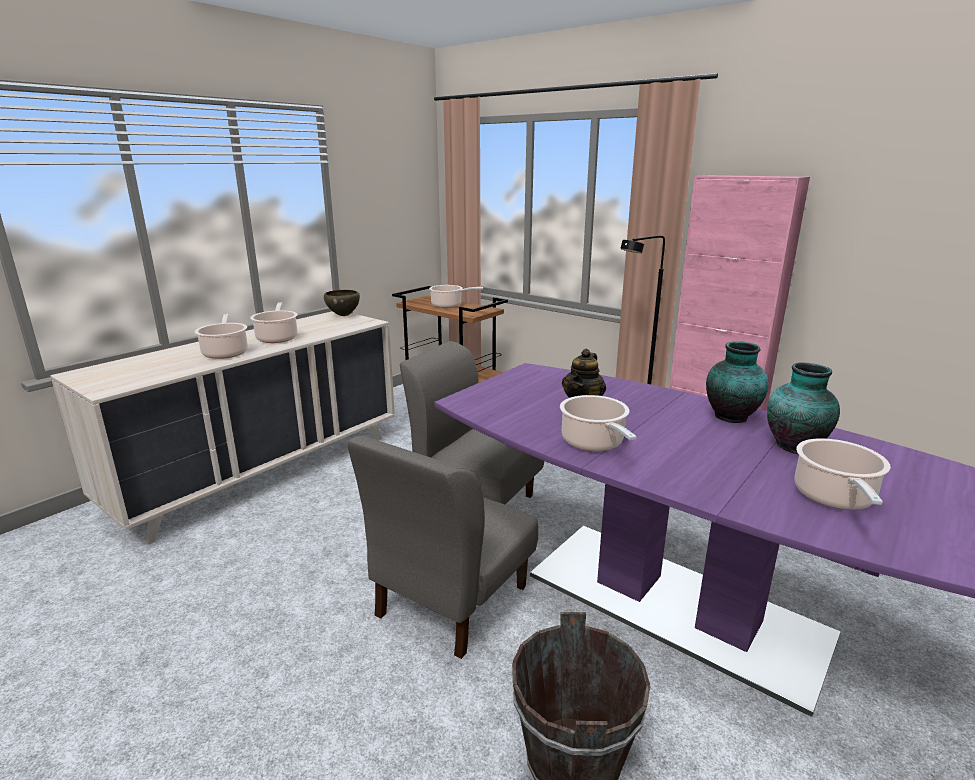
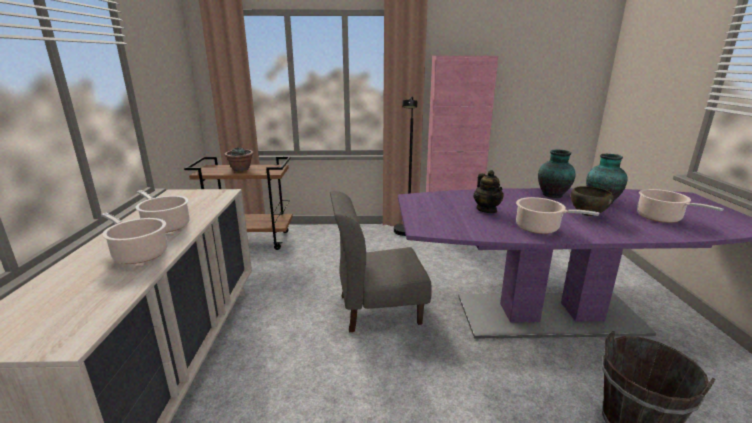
camera: 40 degrees left, 0 degrees up
(343, 315) = (187, 192): brown bowl -> brown bowl (587, 215)
(448, 305) = (241, 169): cooking pot -> potted plant
(451, 600) = (459, 379): grey chair -> none

